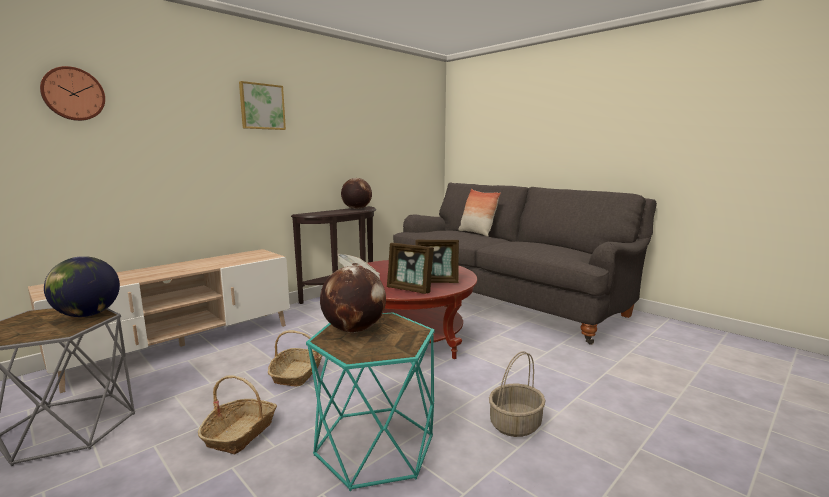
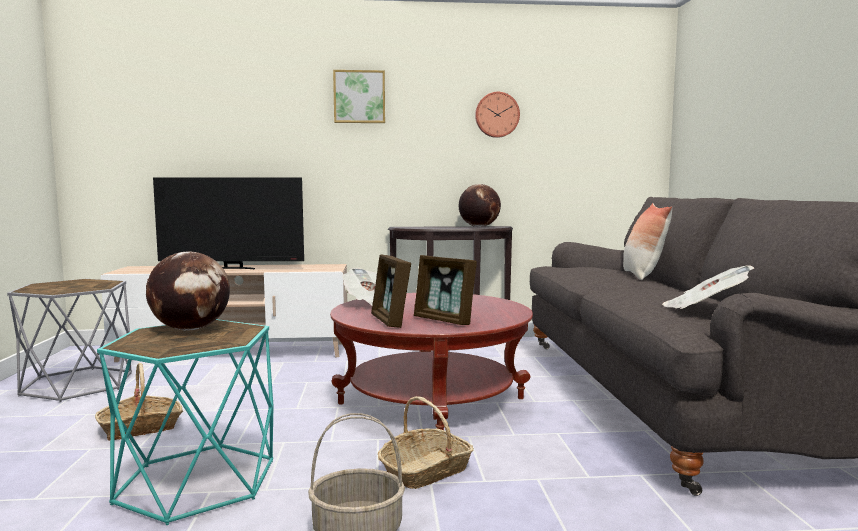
camera: 40 degrees right, 5 degrees down
(73, 94) = (178, 97): wall clock -> wall clock (496, 115)
(88, 315) = (97, 286): globe -> none
(174, 269) = (232, 268): none -> television
(296, 374) = (264, 399): basket -> basket (426, 470)
(565, 251) = (704, 309): none -> newspaper

